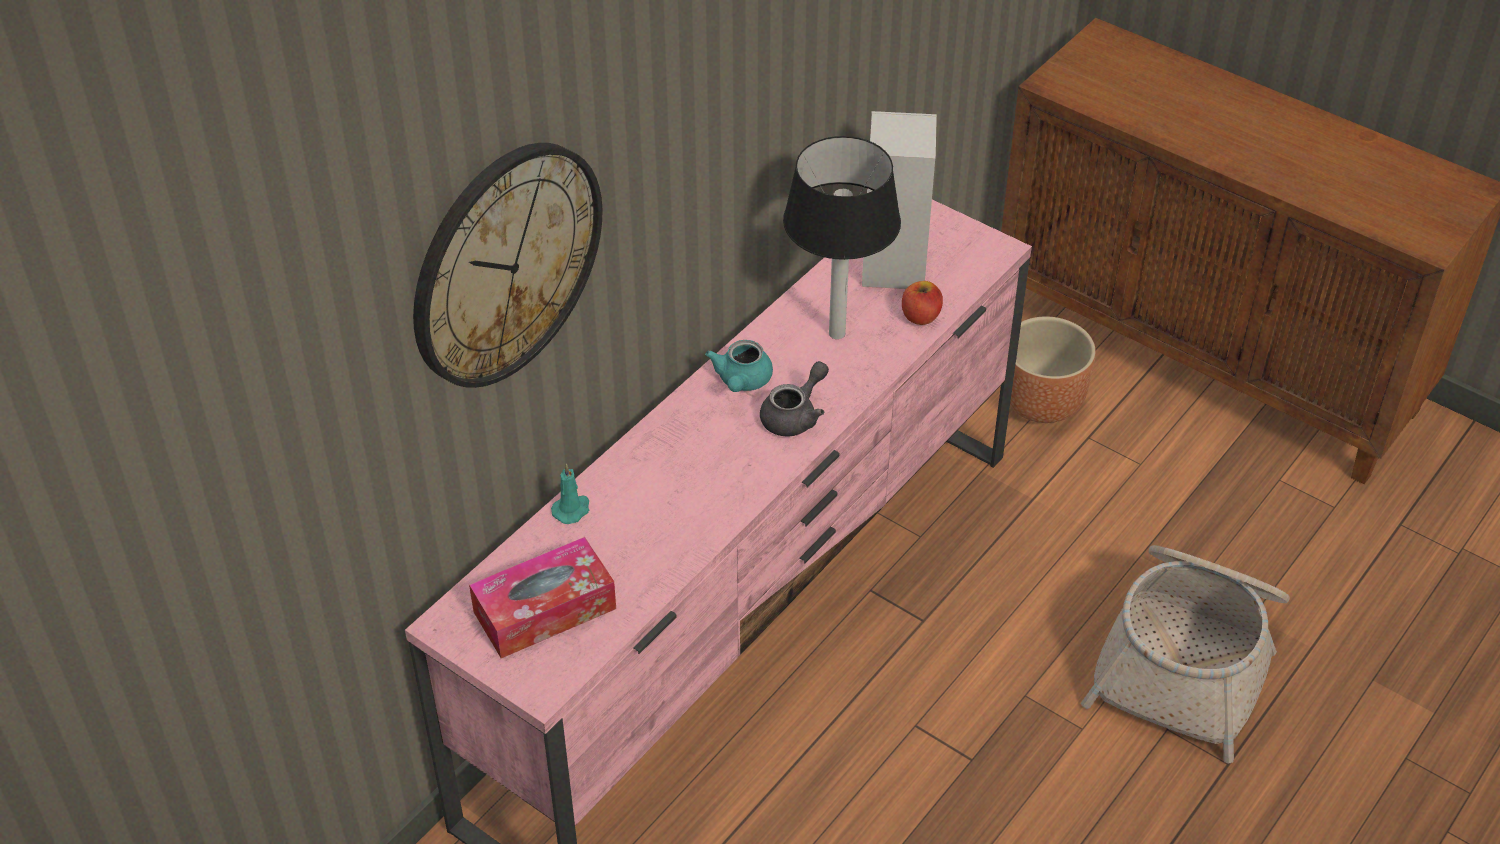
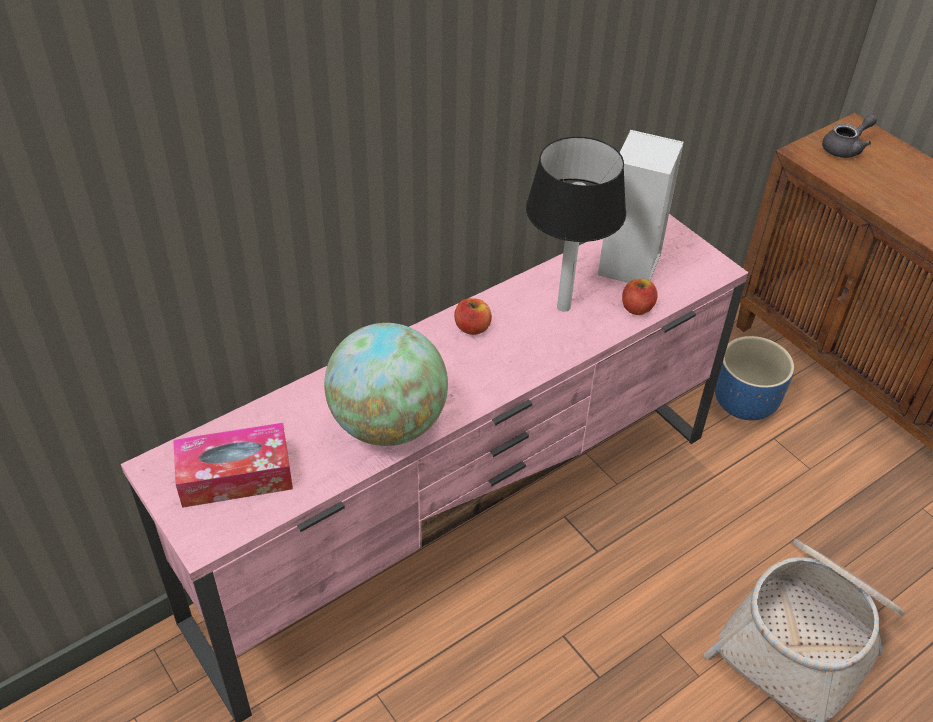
camera: 15 degrees right, 0 degrees up
(506, 264) = (235, 170): wall clock -> none
(572, 509) = (295, 398): turquoise candle -> none
(691, 513) = (388, 424): none -> globe
(741, 381) = (472, 327): turquoise teapot -> apple
(795, 416) = (504, 364): grey teapot -> grey teapot (845, 148)
(1041, 403) = (743, 404): brown planter -> blue planter

